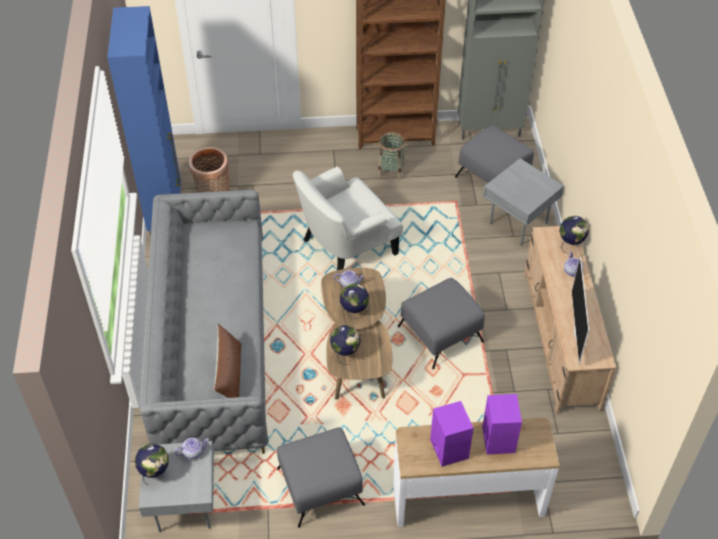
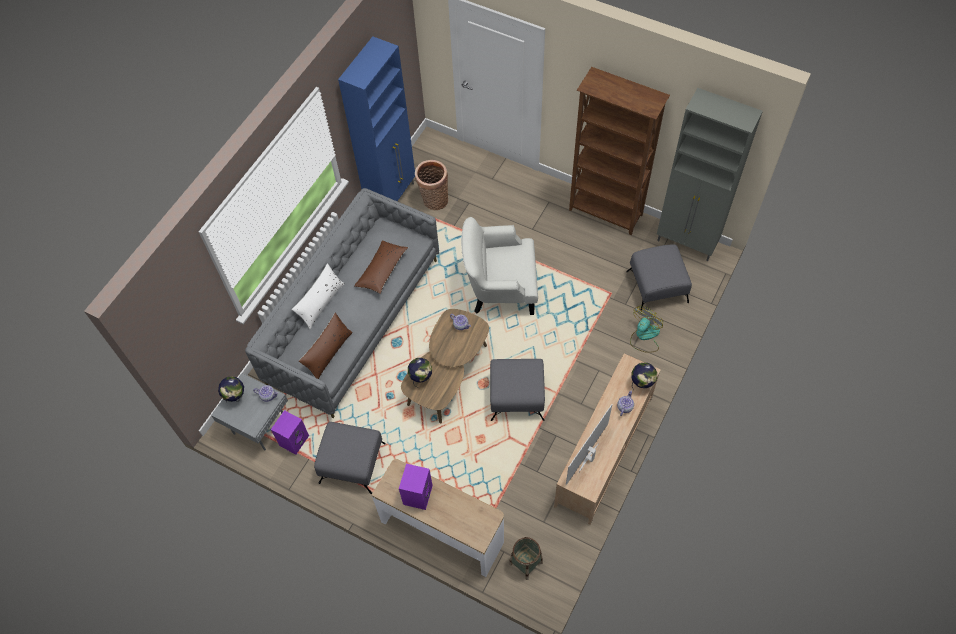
camera: 35 degrees right, 10 degrees up
(183, 331) = (321, 303): none -> white pillow
(227, 270) = (382, 270): none -> brown pillow
(354, 312) = (448, 350): globe -> none
(390, 170) = (580, 241): basket -> basket (525, 563)
(497, 438) = (456, 507): purple speaker -> purple speaker (294, 440)
(516, 223) = (644, 336): grey side table -> fan

